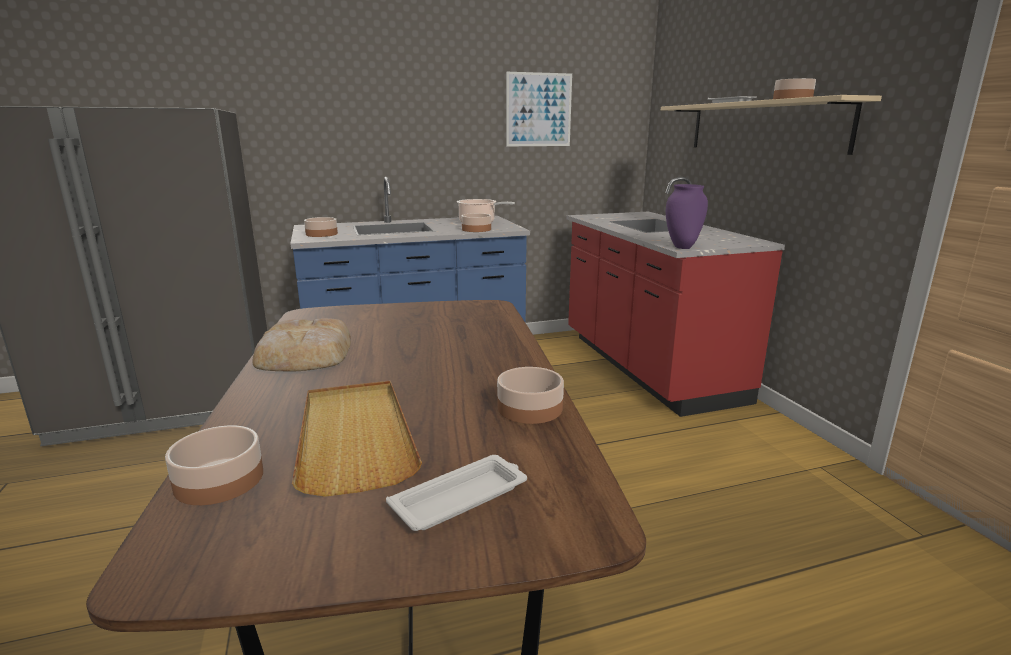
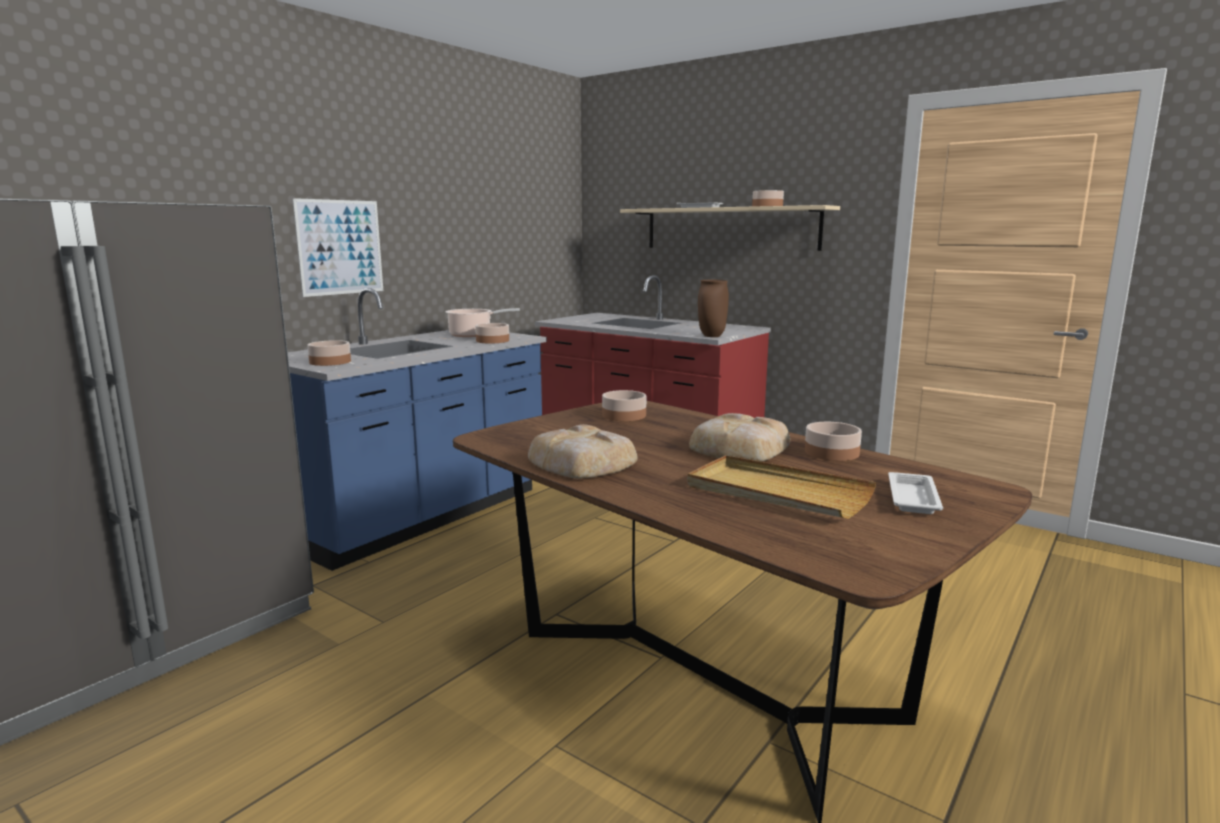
camera: 35 degrees left, 5 degrees down
(220, 480) = (764, 534): bowl -> bowl (624, 415)
(455, 375) = (738, 448): none -> bread
(539, 110) = (495, 210): picture -> picture (340, 247)
(682, 247) = (711, 336): purple vase -> brown vase

